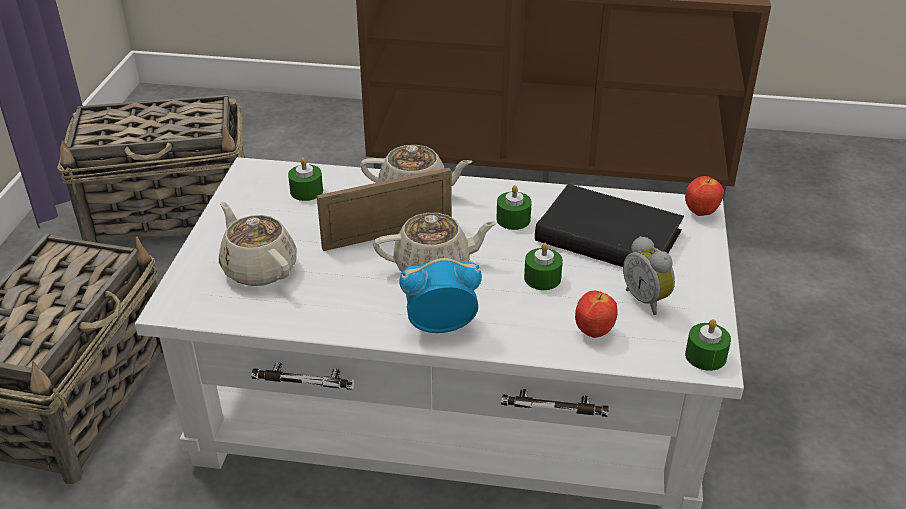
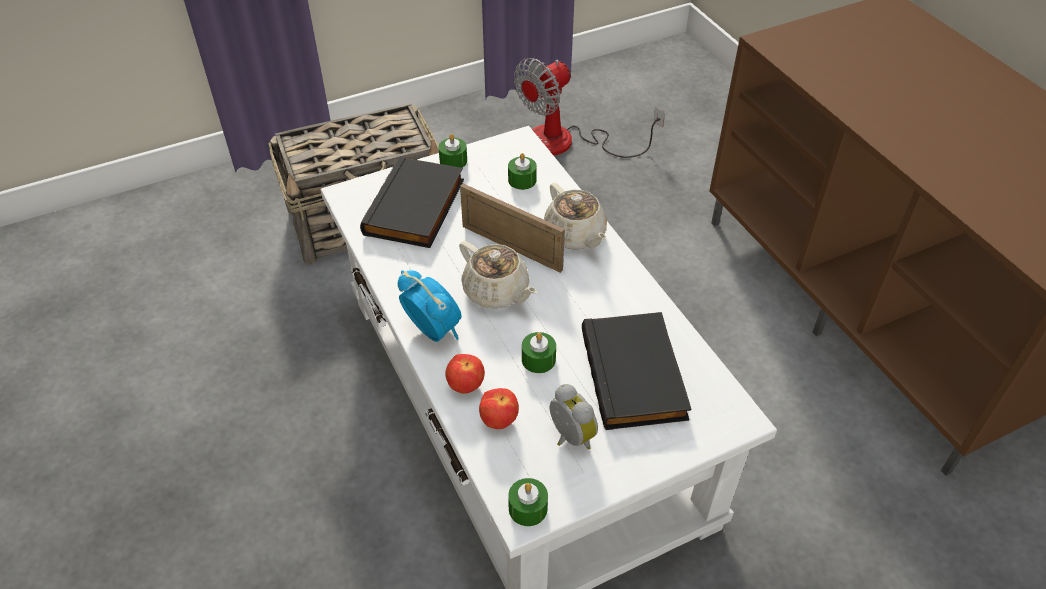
camera: 55 degrees right, 10 degrees up
(172, 213) = (567, 143): basket -> fan
(259, 268) = (416, 208): beige teapot -> black book
(513, 219) = (598, 306): green candle -> green candle (453, 161)
(647, 300) = (569, 438): alarm clock -> alarm clock turned 120 degrees clockwise
(700, 212) = (733, 422): apple -> apple (466, 386)

